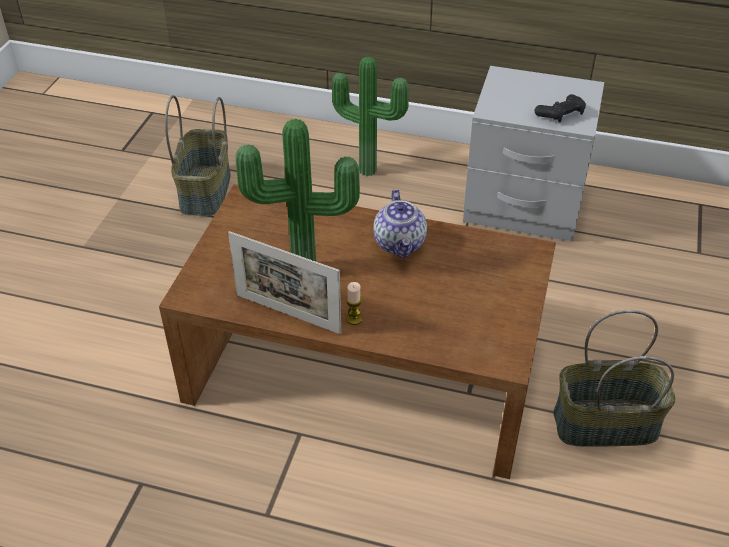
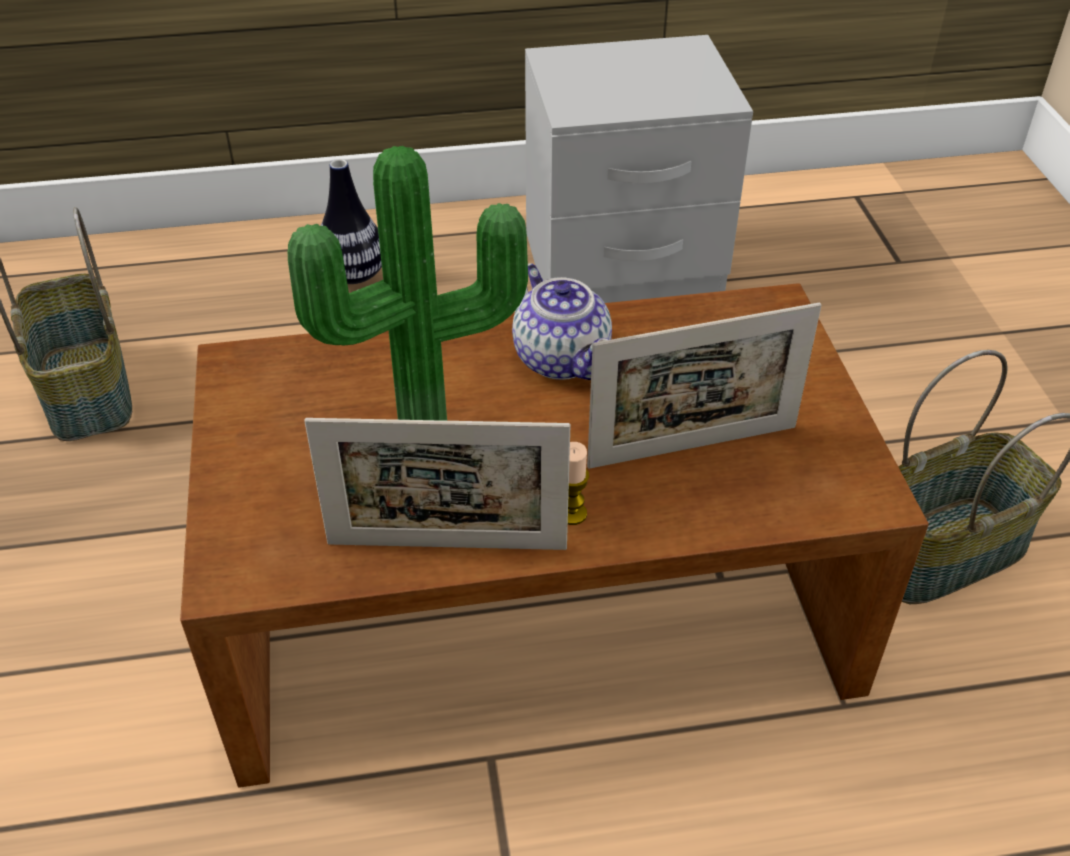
camera: 25 degrees left, 0 degrees up
(369, 168) = (353, 275): potted plant -> vase
(434, 307) = (693, 447): none -> picture frame
(561, 114) = (681, 92): black game controller -> none

